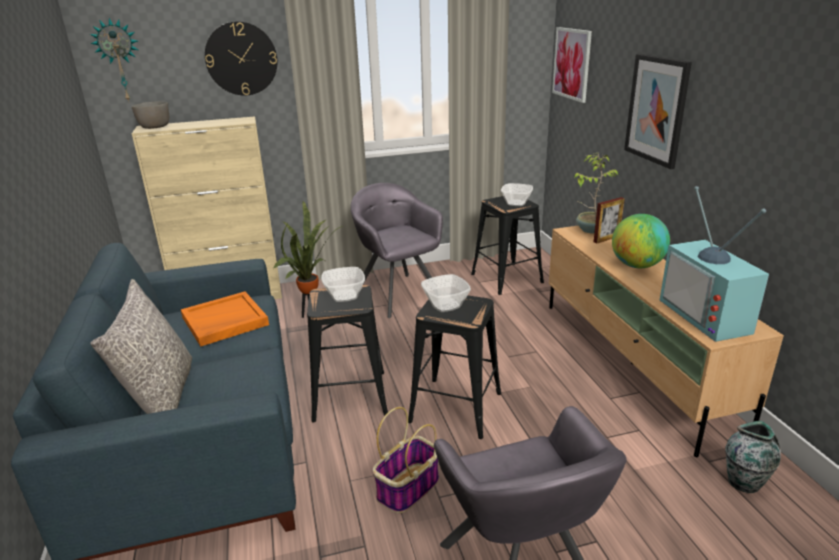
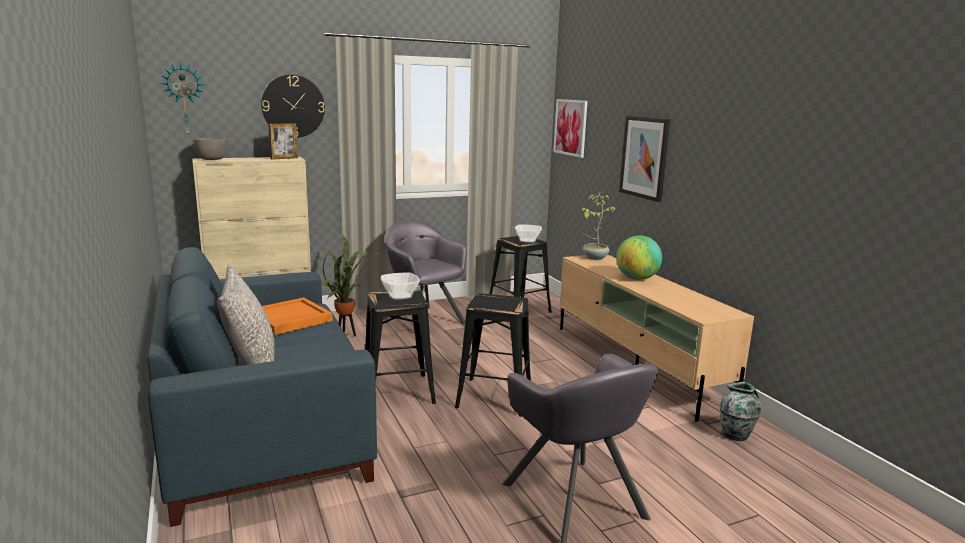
camera: 10 degrees left, 10 degrees down
(408, 489) = (466, 451): basket -> none
(446, 305) = (490, 301): bowl -> none
(606, 239) = (608, 263): picture frame -> picture frame (284, 158)
(709, 316) = (698, 306): television -> none

